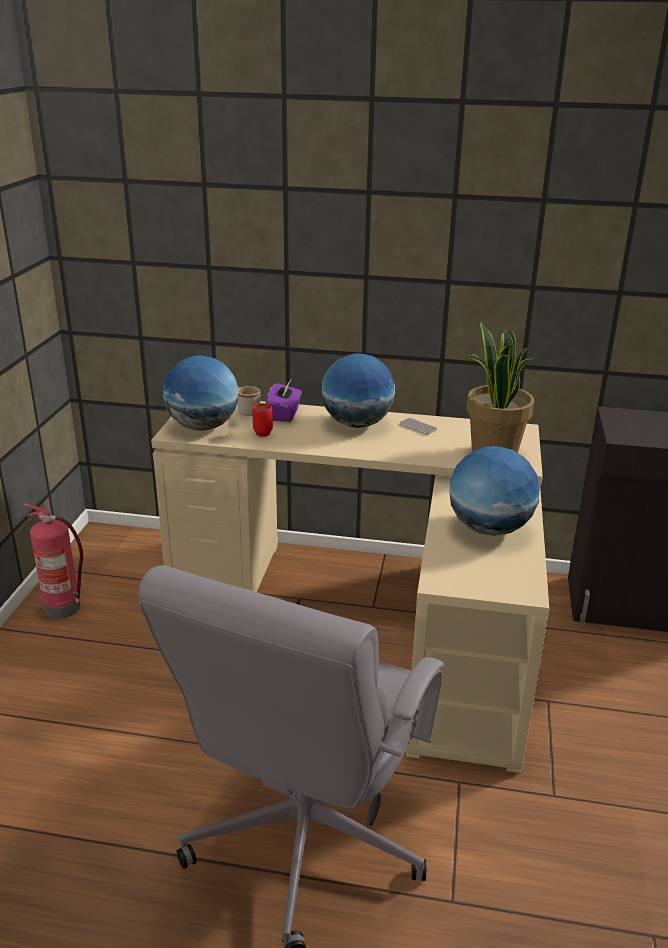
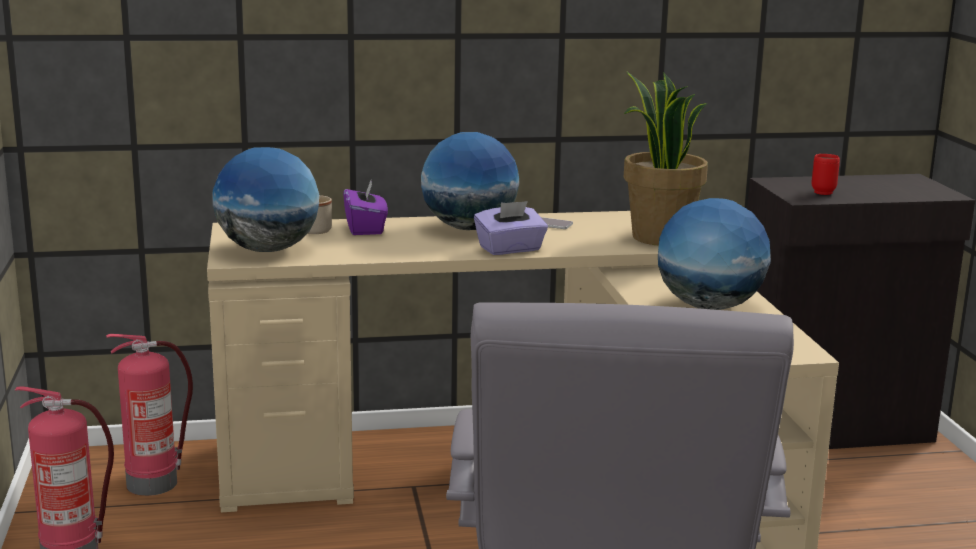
camera: 20 degrees left, 10 degrees down
(140, 562) = (154, 482): none -> fire extinguisher
(264, 432) = (356, 246): red mug -> red mug (821, 191)
(369, 450) = (510, 249): none -> purple tissue box

